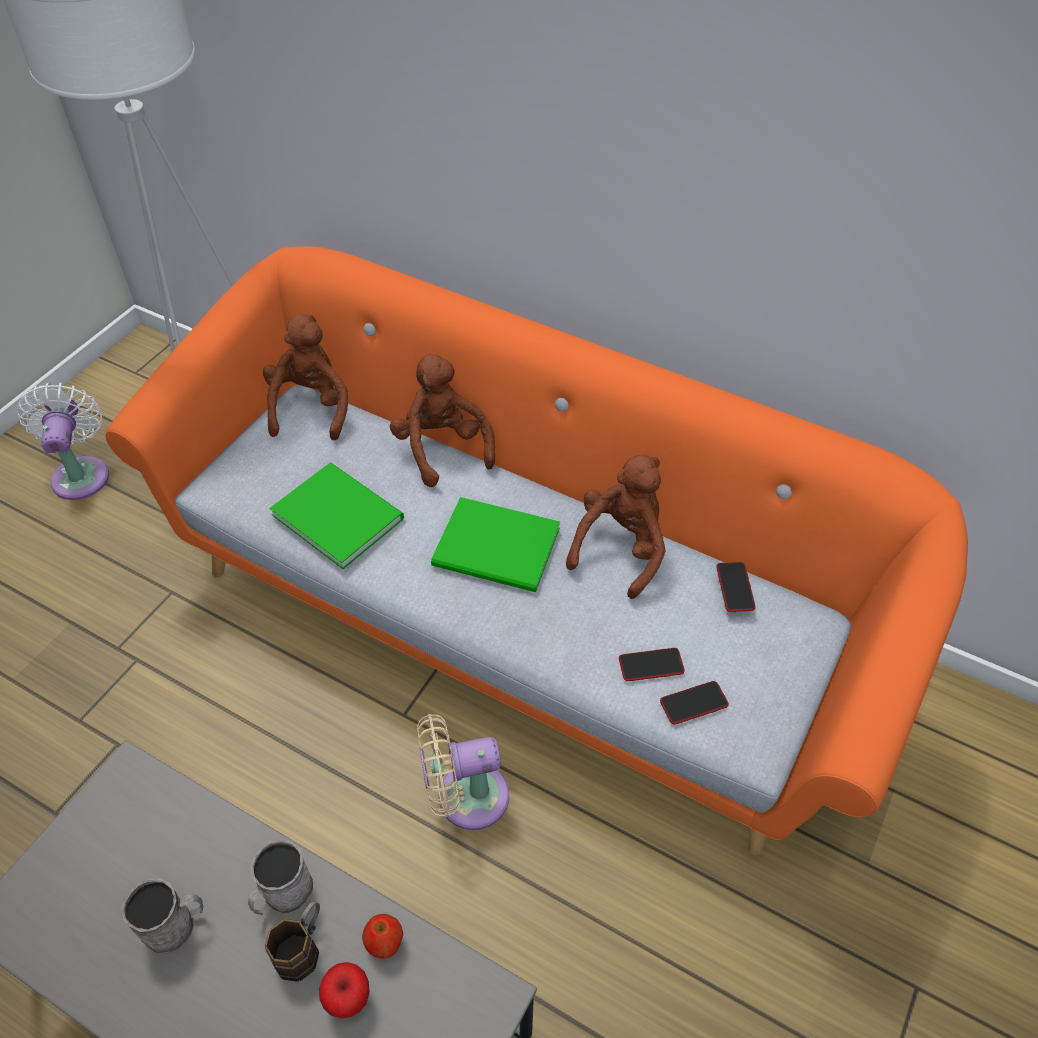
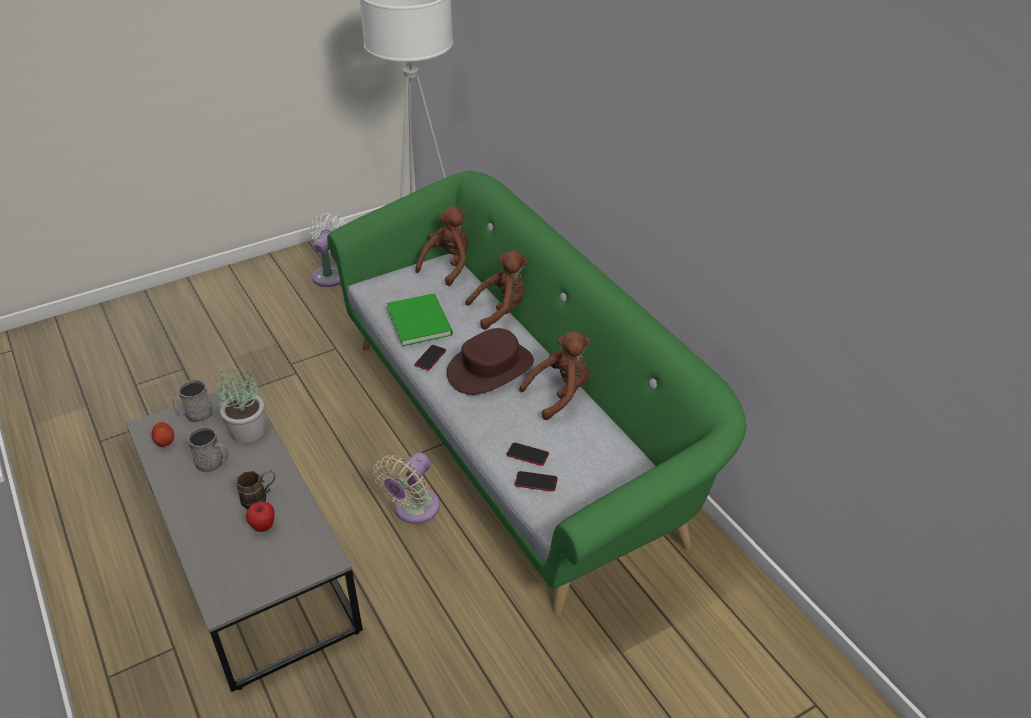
camera: 30 degrees right, 10 degrees down
(192, 831) = (248, 430): none -> potted plant
(283, 895) = (267, 473): grey mug -> grey mug (195, 415)
(384, 943) = (296, 513): apple -> apple (165, 443)
(442, 448) = (502, 310): brown plush toy -> brown plush toy turned 60 degrees clockwise
(465, 797) = (413, 509): beige fan -> beige fan turned 75 degrees counterclockwise
(499, 550) = (490, 369): green book -> brown hat
(518, 611) = (515, 433): orange sofa -> green sofa
(735, 587) = (608, 437): phone -> phone (430, 358)

